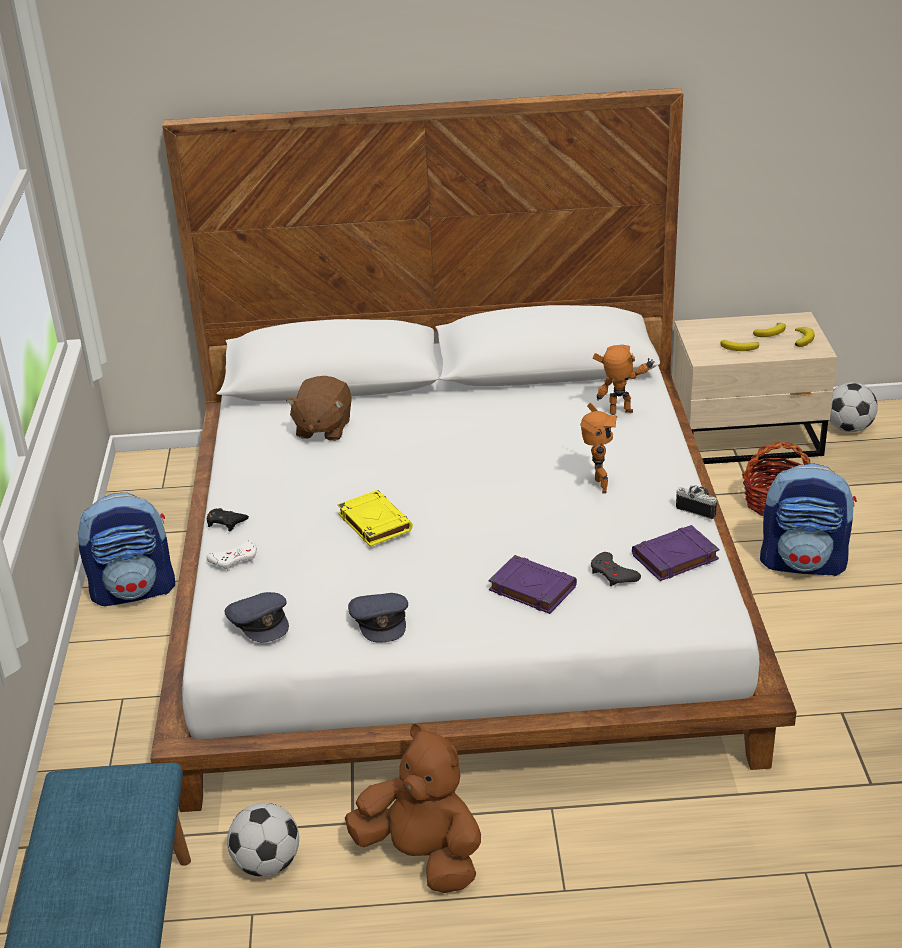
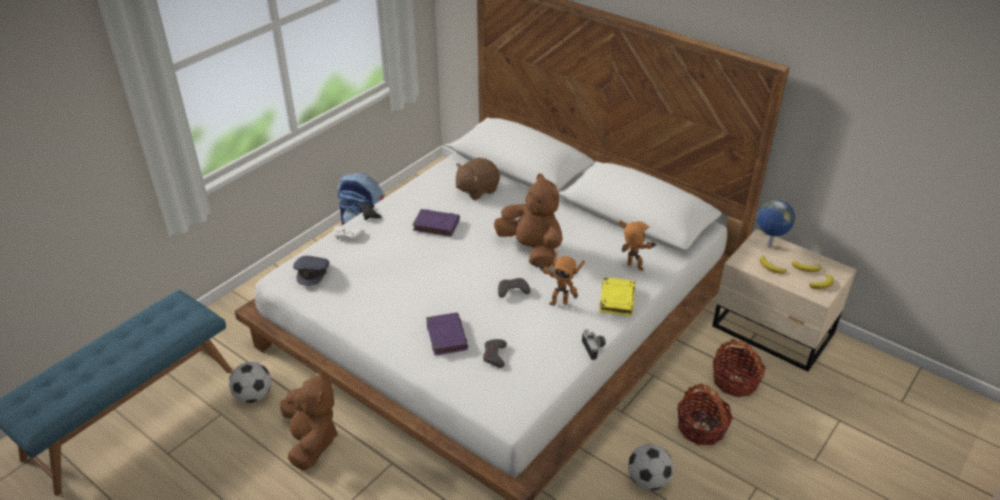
camera: 40 degrees right, 5 degrees up
(374, 522) = (426, 253): yellow book -> yellow book (616, 299)
(380, 620) = (360, 306): grey cap -> none
(487, 454) = (532, 250): none -> brown plush toy
(532, 503) = (513, 290): none -> grey game controller
(597, 487) = (558, 302): toy robot -> toy robot turned 60 degrees clockwise
(674, 558) = (538, 368): purple book -> purple book (435, 225)
(709, 330) = (768, 246): none -> globe
(803, 563) = (701, 428): backpack -> basket
(848, 428) = (851, 364): football -> football (648, 480)

